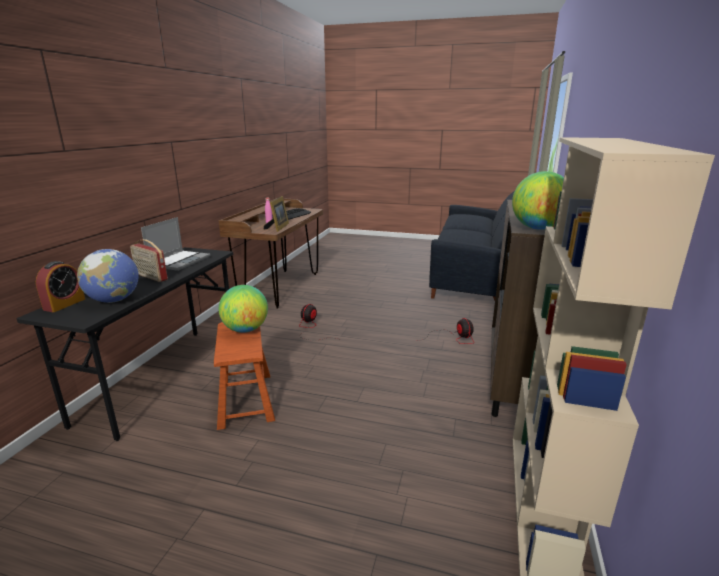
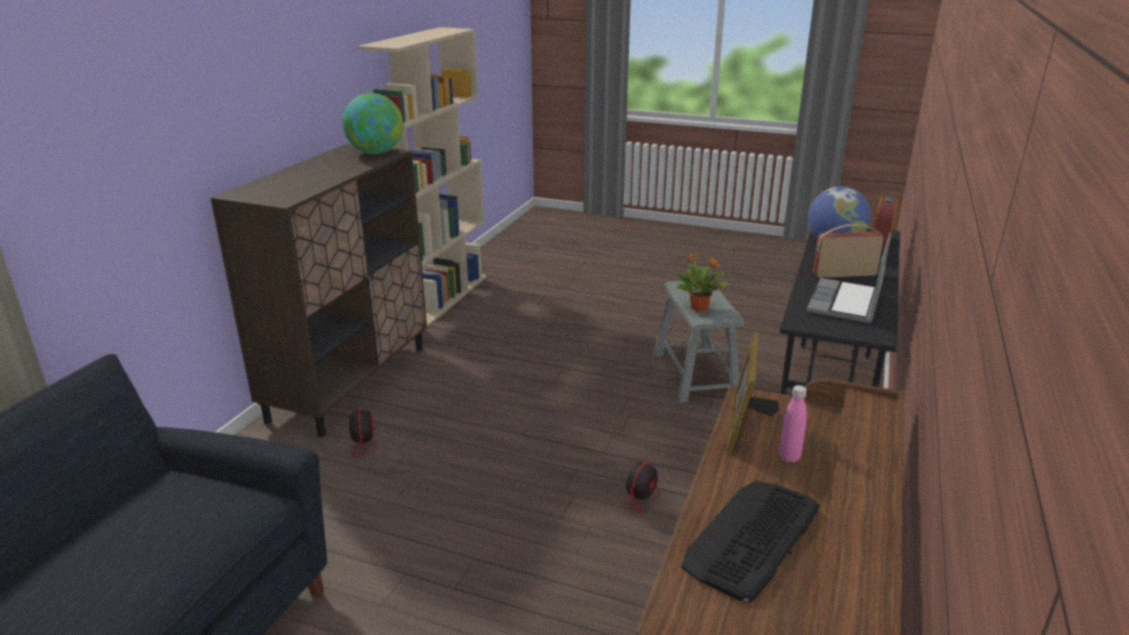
camera: 175 degrees left, 5 degrees up
(150, 277) = (844, 274): radio -> radio turned 45 degrees counterclockwise
(245, 330) = (700, 308): globe -> potted plant
(246, 400) = (695, 375): brown stool -> grey stool

